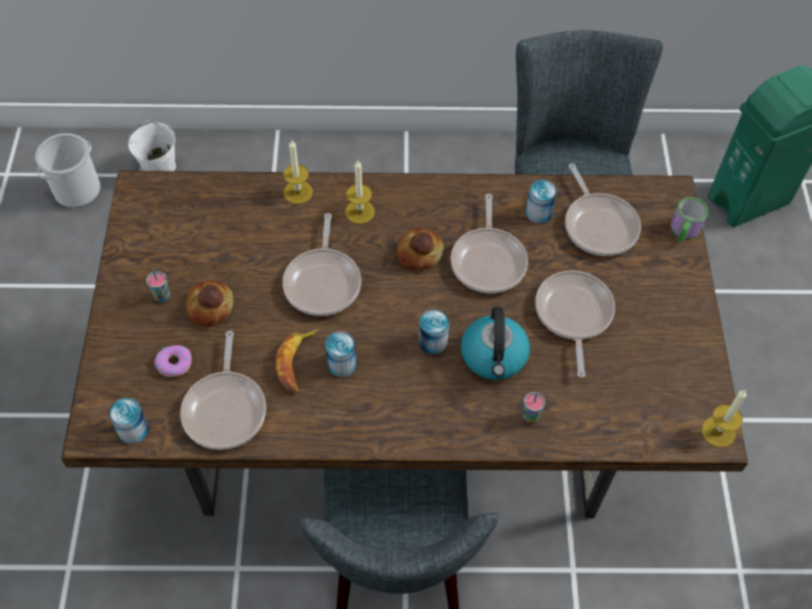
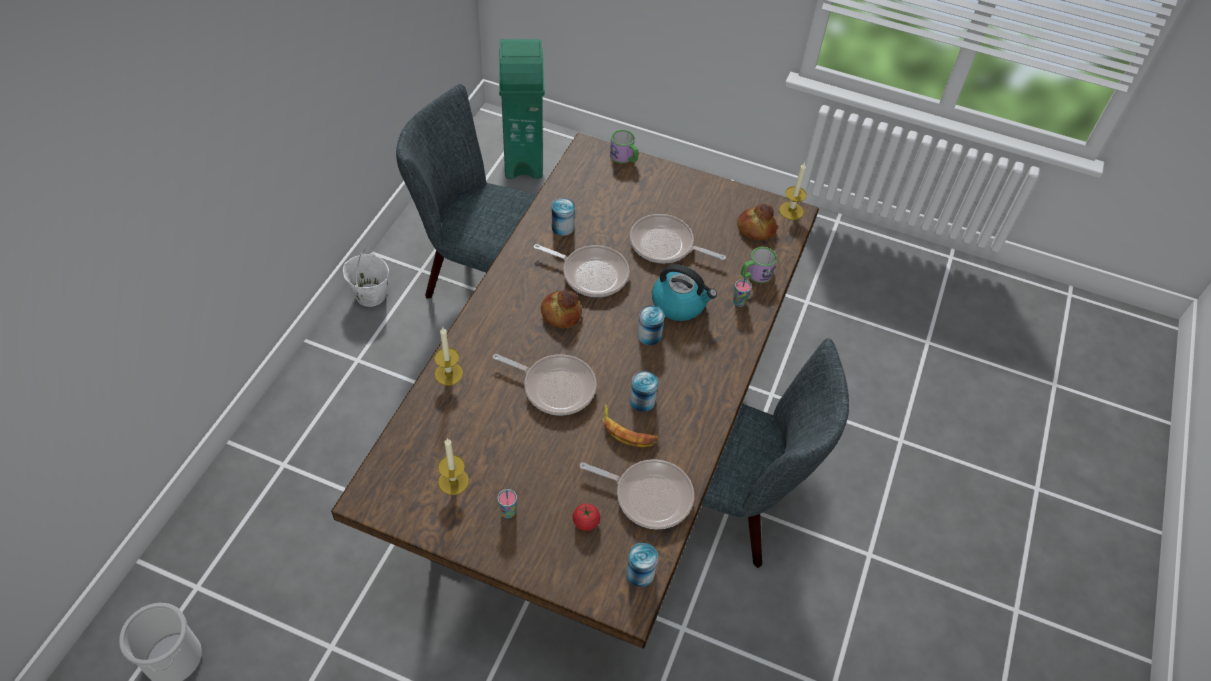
camera: 70 degrees left, 5 degrees down
(159, 167) = (199, 564): white bucket -> white bucket (370, 295)
(174, 363) = (586, 522): donut -> tomato
(210, 306) = (538, 478): bread -> bread (755, 228)
(360, 212) = (496, 337): candle -> candle (453, 481)
(584, 421) = (755, 275): none -> mug
(598, 225) = (593, 199): frying pan -> none

